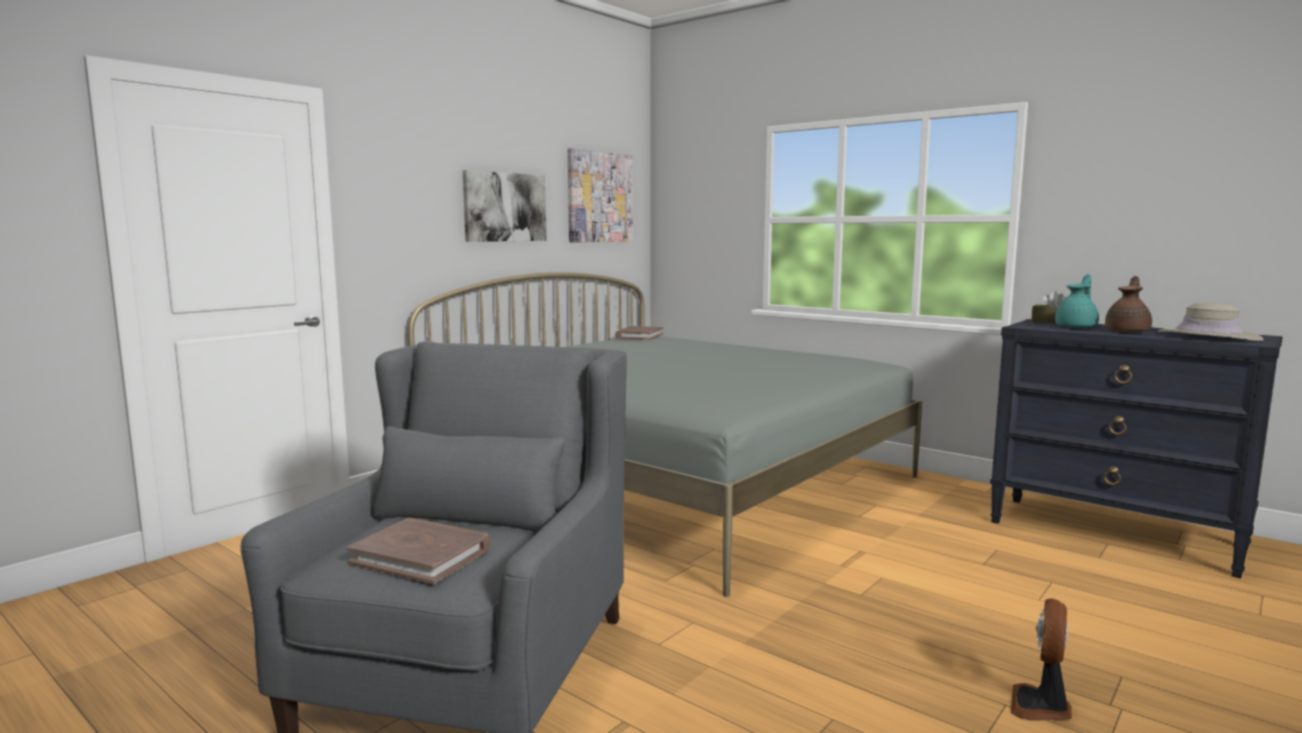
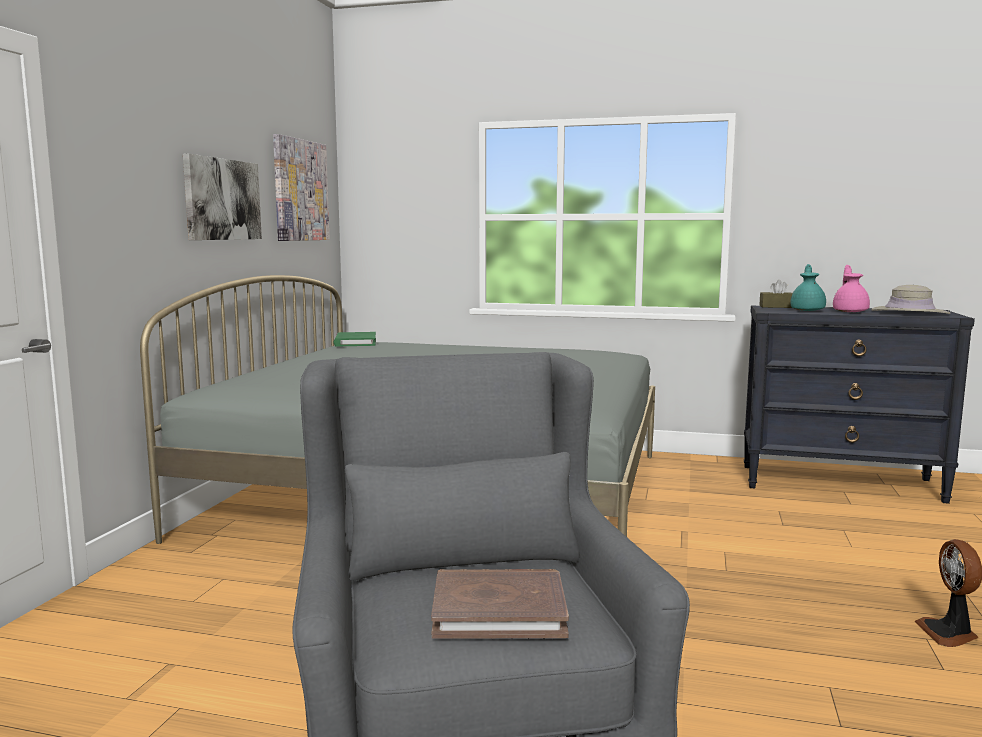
camera: 25 degrees left, 0 degrees up
(639, 336) = (355, 342): brown book -> green book
(1128, 331) = (850, 311): brown teapot -> pink teapot

